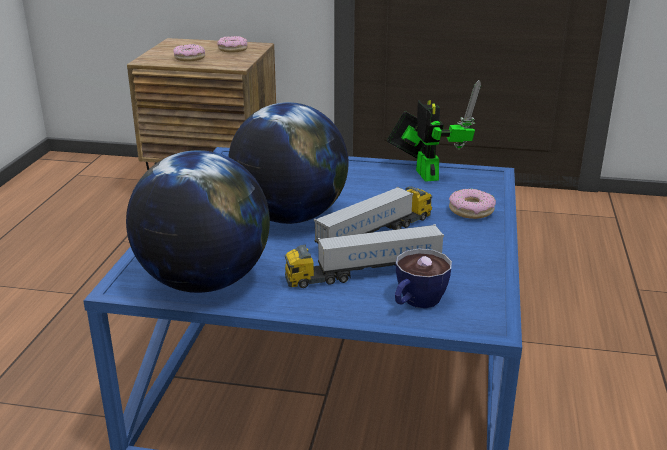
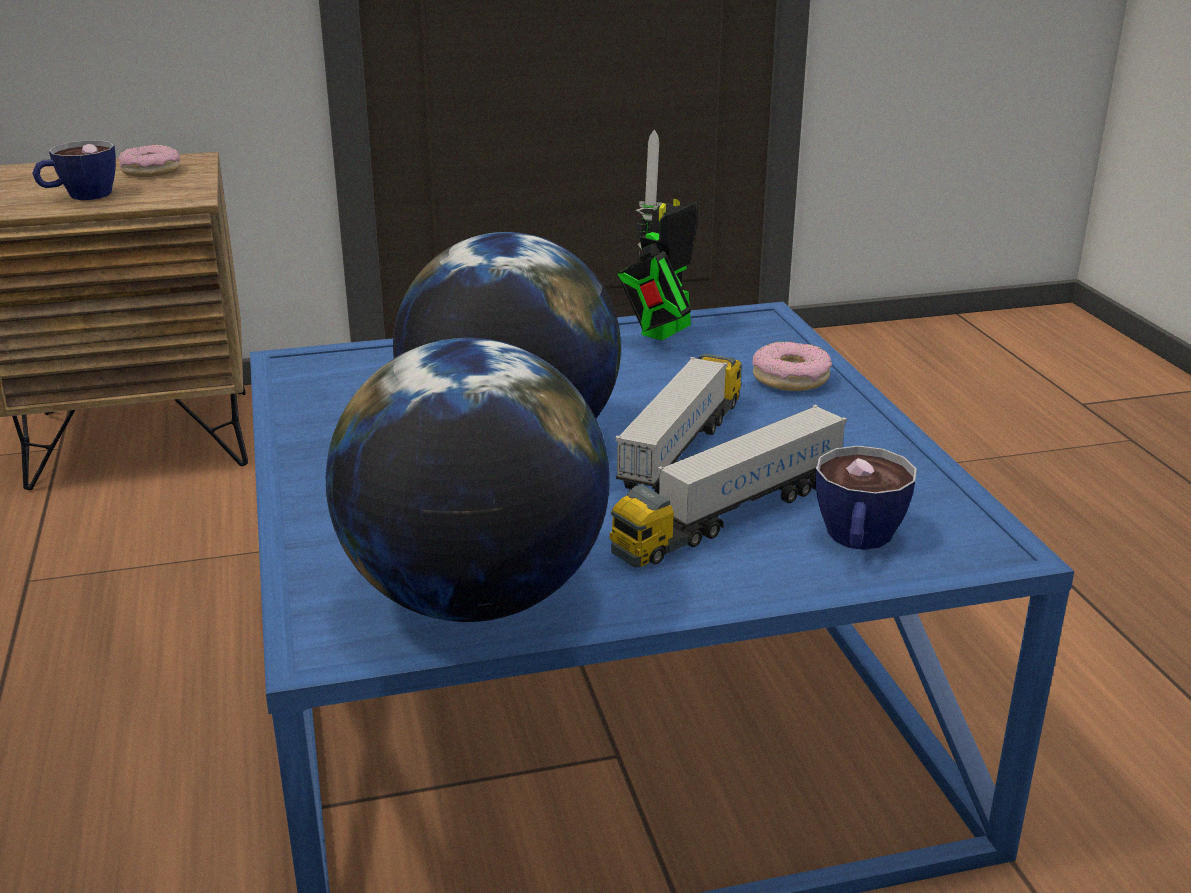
camera: 25 degrees left, 0 degrees up
(189, 58) = (80, 196): donut -> cup
(425, 173) = (660, 332): toy robot -> toy robot turned 105 degrees counterclockwise

